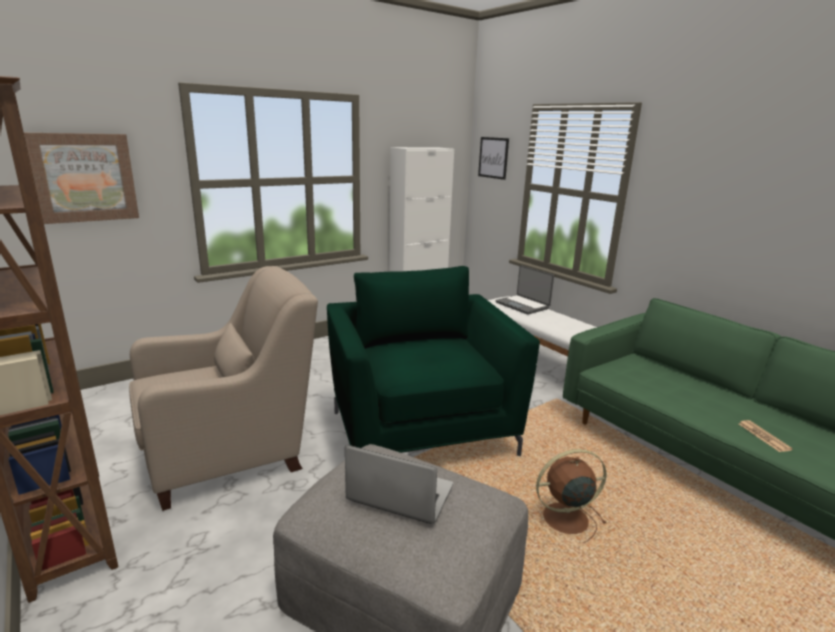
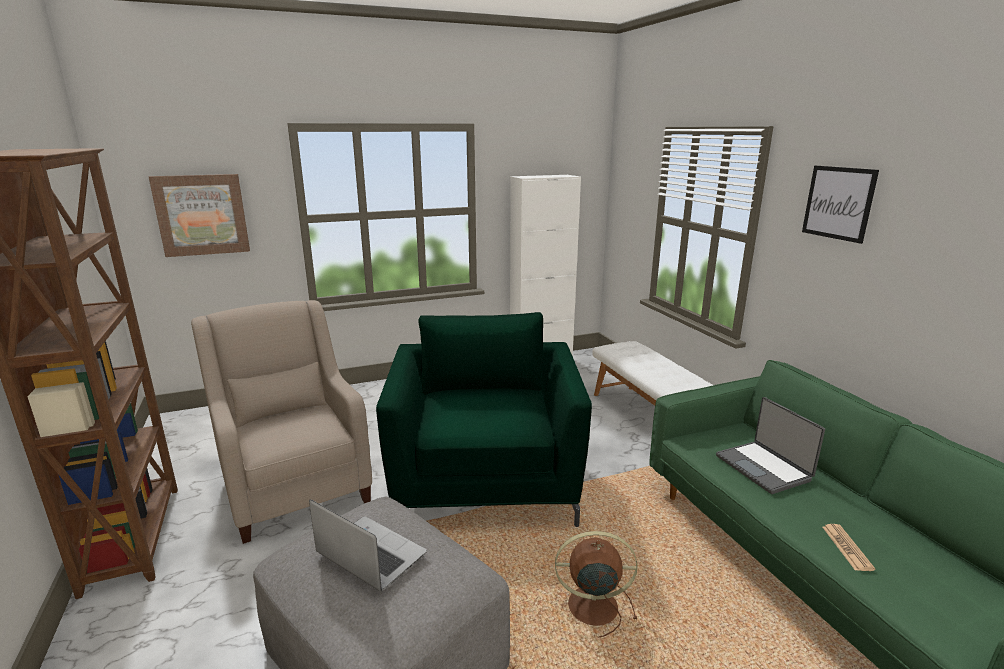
camera: 15 degrees right, 0 degrees up
(230, 452) = (294, 484): beige armchair -> beige armchair turned 105 degrees counterclockwise
(493, 158) = (629, 185): picture -> picture (838, 203)
(523, 305) = (641, 354): laptop -> laptop (764, 468)

